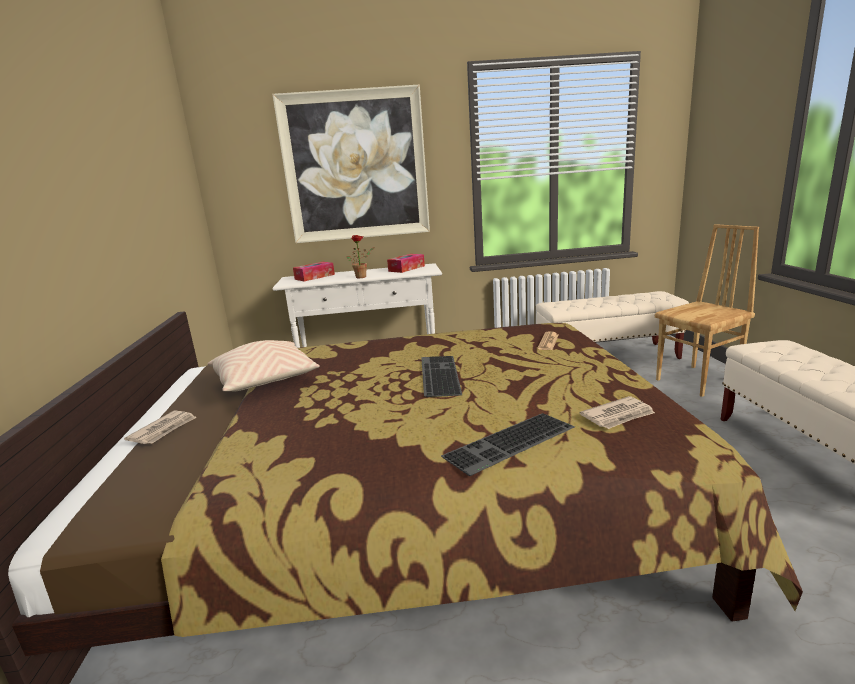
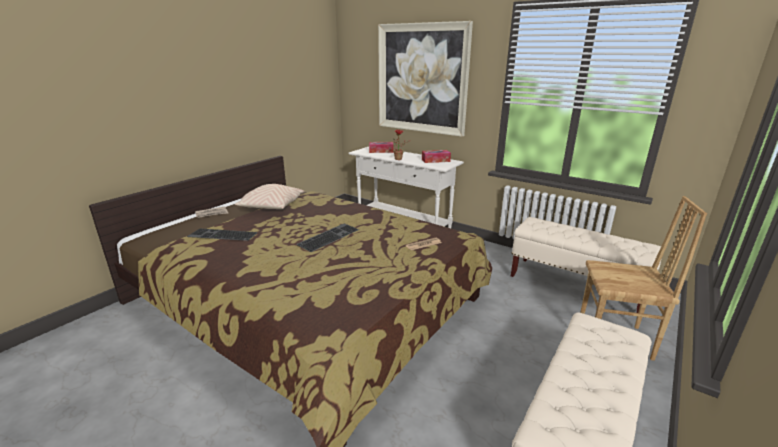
camera: 40 degrees right, 5 degrees up
(510, 444) = (271, 284): keyboard -> keyboard (221, 235)
(618, 416) = (338, 301): newspaper -> none

